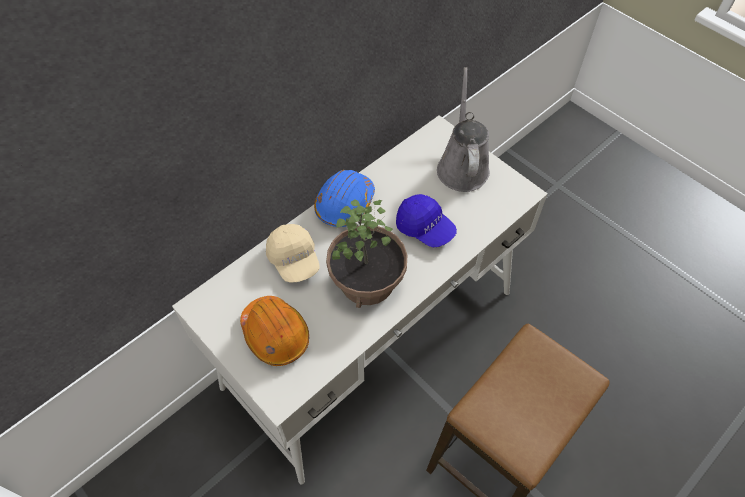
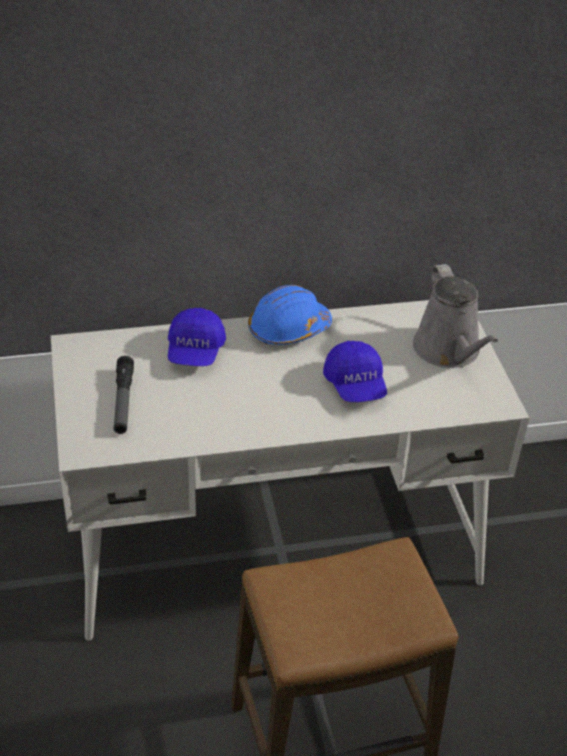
camera: 30 degrees right, 15 degrees down
(275, 334) = (123, 401): orange hard hat -> flashlight
(294, 260) = (195, 351): beige cap -> blue cap
(368, 281) = (252, 402): potted plant -> none
(462, 166) = (449, 351): grey watering can -> grey watering can turned 135 degrees clockwise

